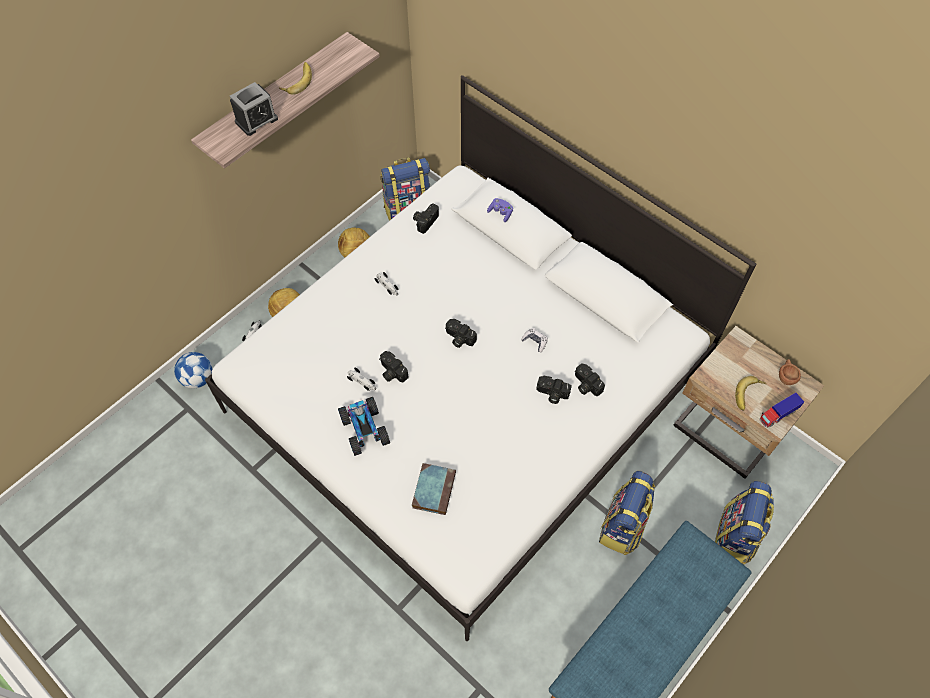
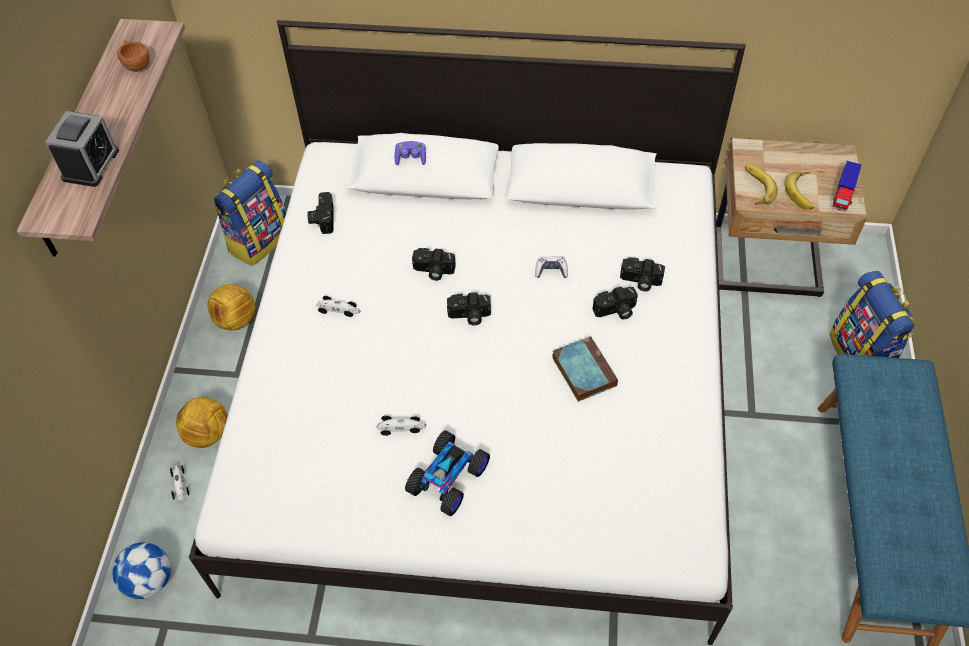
camera: 35 degrees left, 5 degrees down
(297, 80) = (104, 97): banana -> banana (755, 188)
(364, 430) = (449, 478): toy car -> toy car turned 90 degrees counterclockwise
(391, 372) = (426, 396): camera -> camera (433, 271)
(434, 489) = (583, 488): book -> book (582, 370)
(623, 527) = (757, 416): backpack -> none
(785, 376) = (817, 157): brown cup -> brown cup (136, 64)

